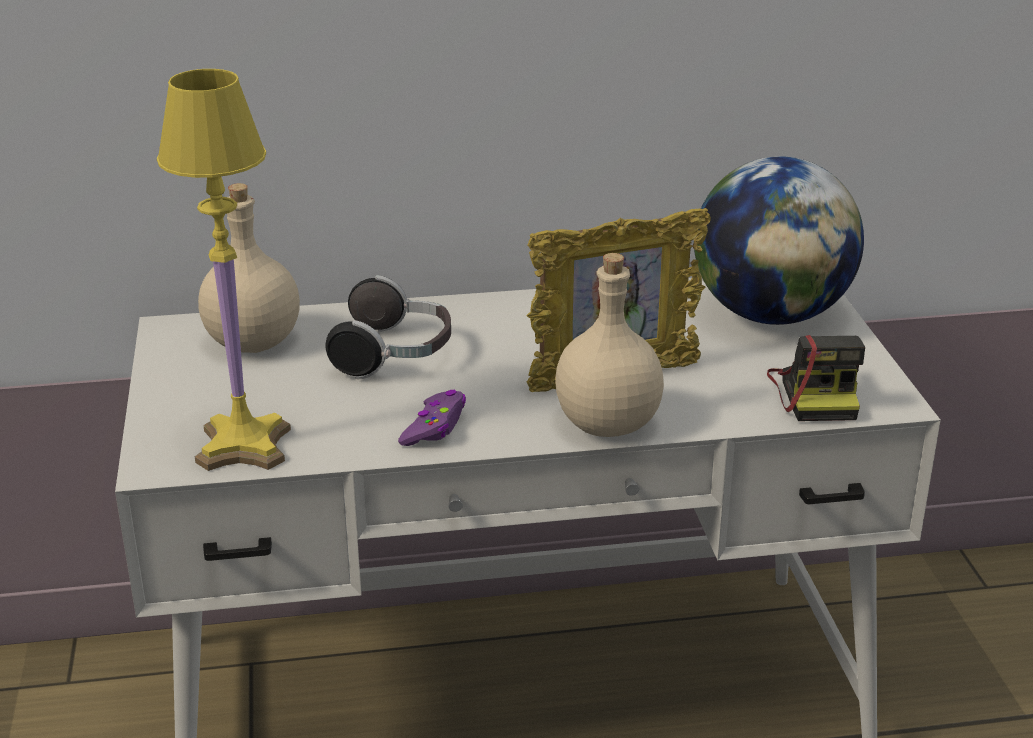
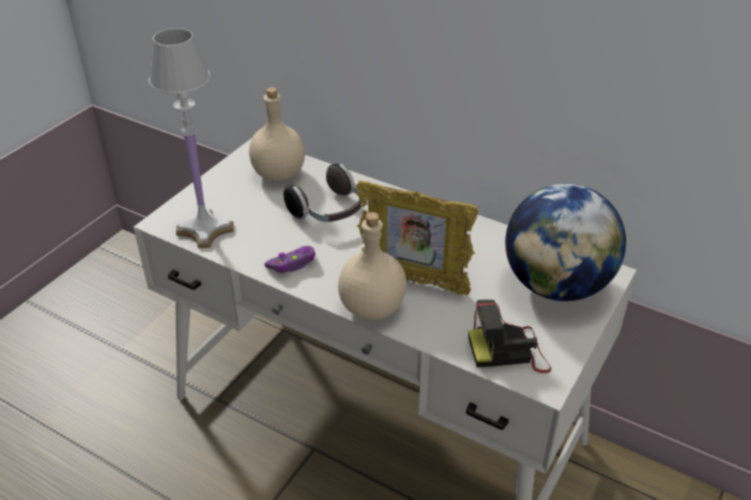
camera: 40 degrees right, 10 degrees up
(244, 445) = (206, 229): yellow table lamp -> white table lamp
(817, 393) = (509, 351): camera -> camera turned 45 degrees clockwise

